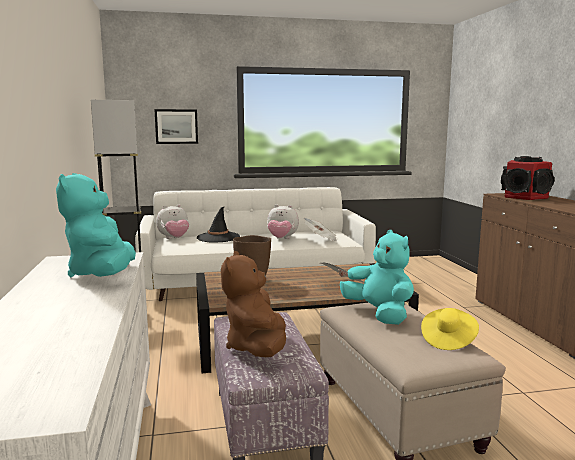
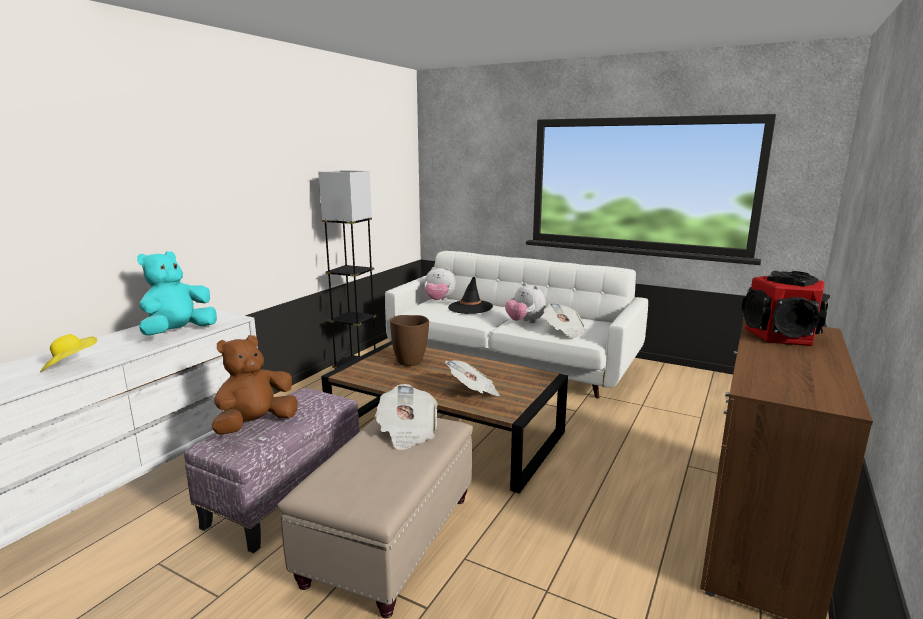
camera: 40 degrees right, 5 degrees up
(176, 126) = (475, 185): picture -> none
(379, 314) = (407, 432): turquoise plush toy -> newspaper
(448, 340) = (393, 483): yellow hat -> yellow hat (70, 366)

